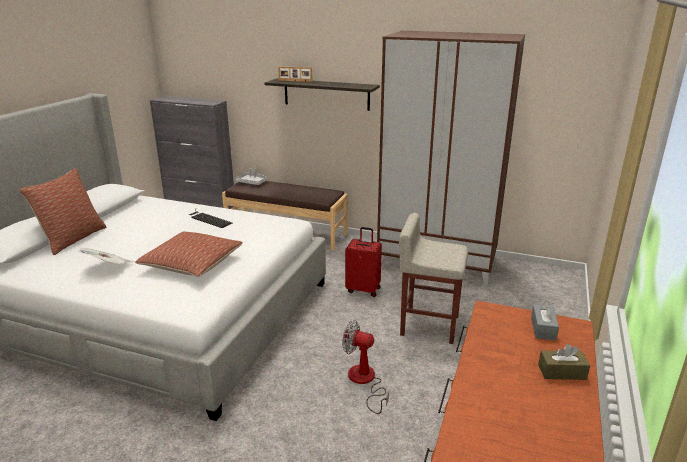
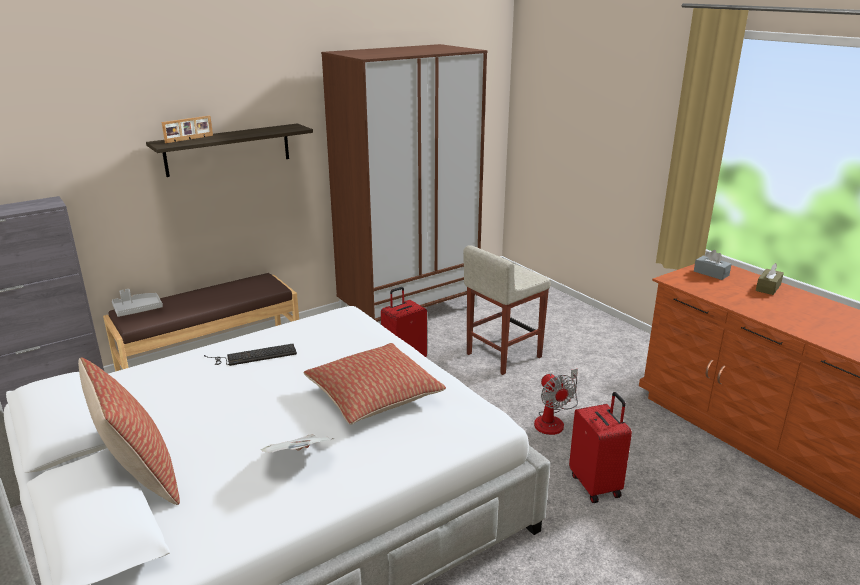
camera: 55 degrees left, 0 degrees up
(296, 433) = (596, 485): none -> red suitcase
(364, 381) = (553, 420): fan -> fan turned 75 degrees counterclockwise

